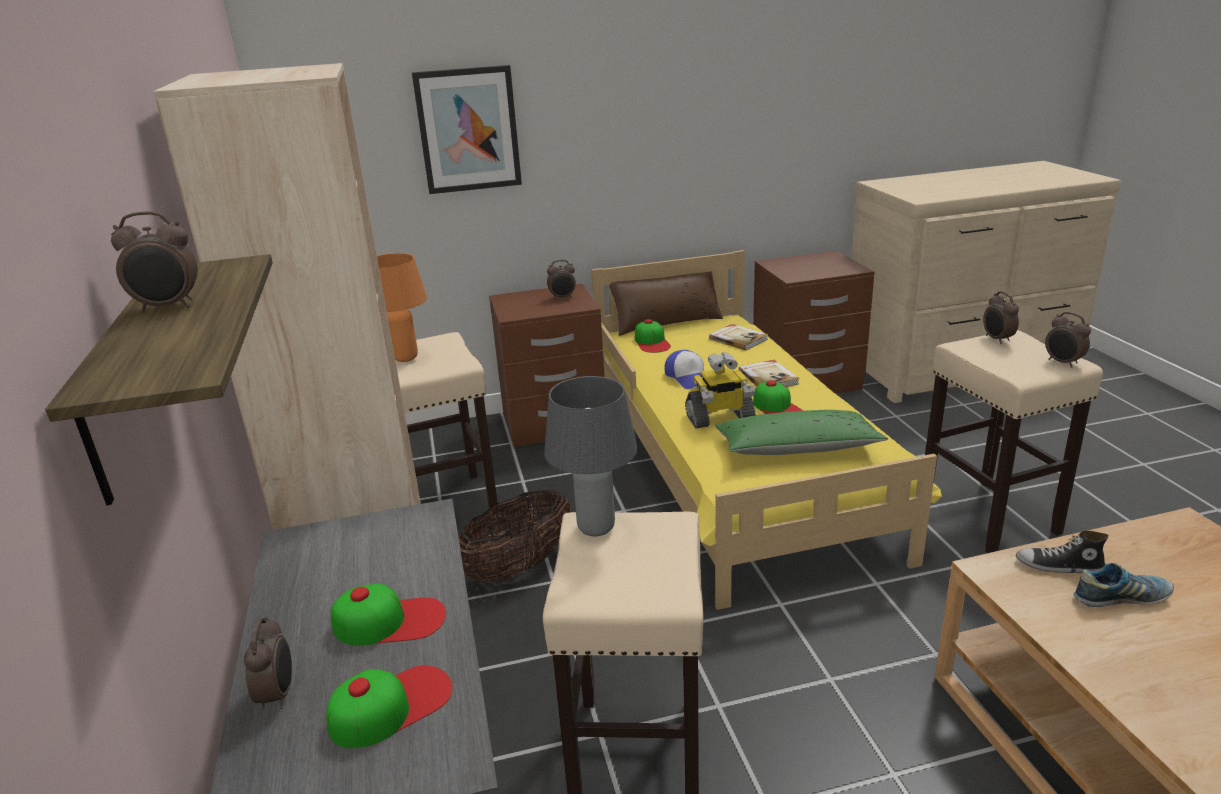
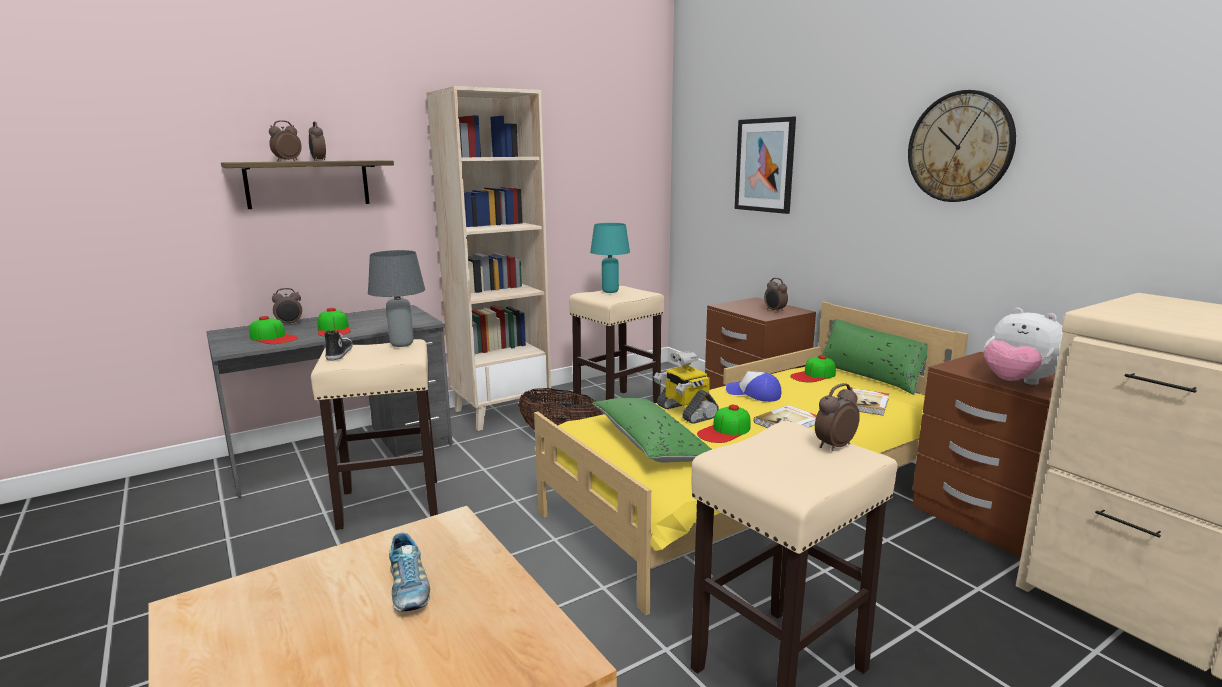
camera: 70 degrees right, 10 degrees down
(405, 358) = (609, 291): orange table lamp -> turquoise table lamp
(666, 322) = (869, 376): brown pillow -> green pillow
(688, 377) = (753, 394): cap -> cap turned 75 degrees clockwise
(712, 87) = (960, 147): none -> wall clock
(836, 269) = (1017, 383): none -> plush toy
(1059, 566) = (462, 557): shoe -> shoe (339, 353)
(1062, 363) = (788, 480): alarm clock -> alarm clock (287, 161)

